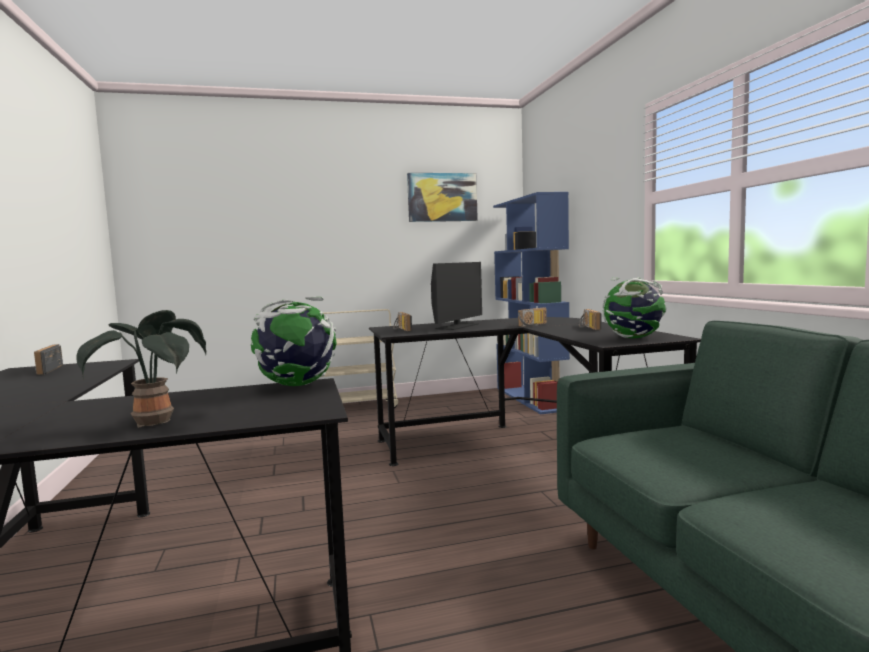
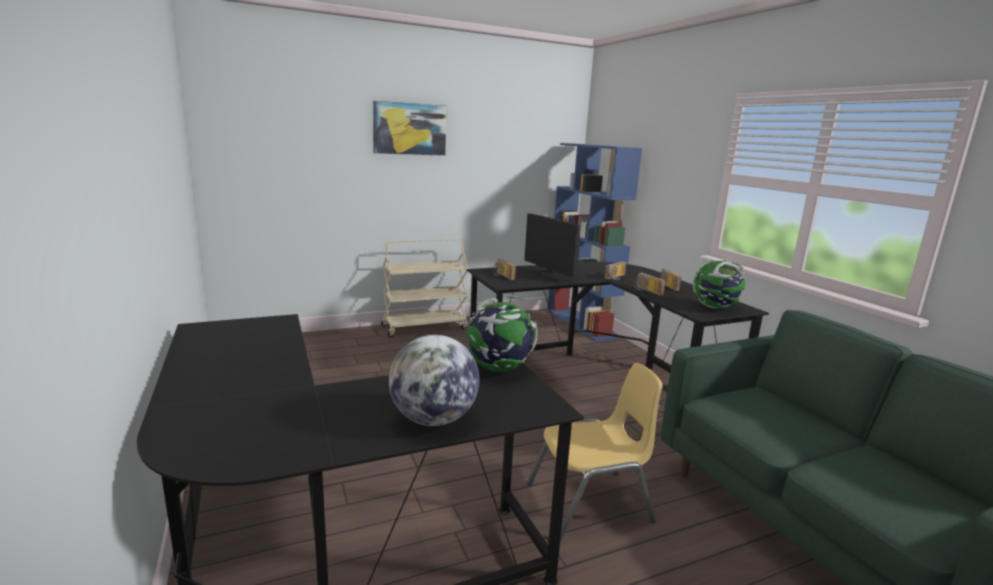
camera: 10 degrees left, 10 degrees up
(44, 370) = (225, 331): radio -> radio (646, 291)
(154, 422) = (433, 419): potted plant -> globe
(442, 197) = (515, 131): picture -> picture (409, 129)
(449, 576) = (590, 503): none -> yellow chair
(457, 326) = (550, 274): monitor -> monitor turned 120 degrees clockwise

